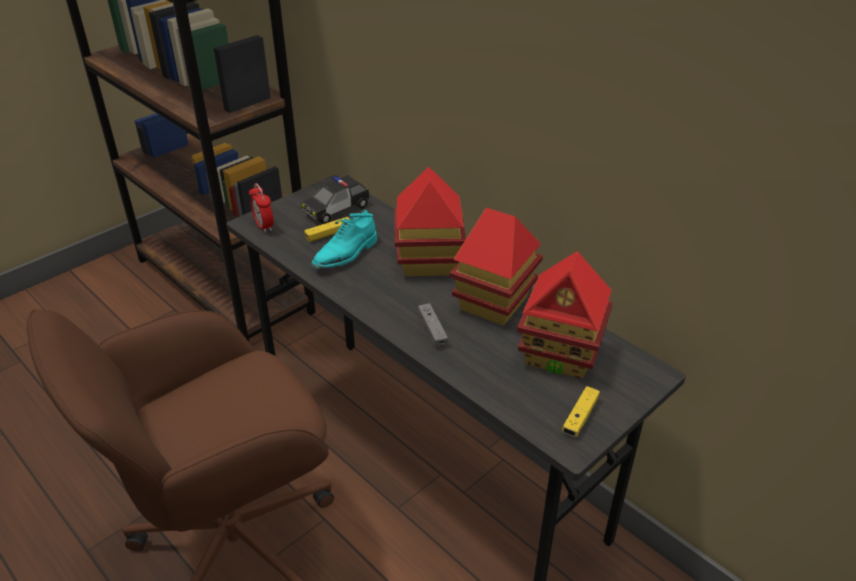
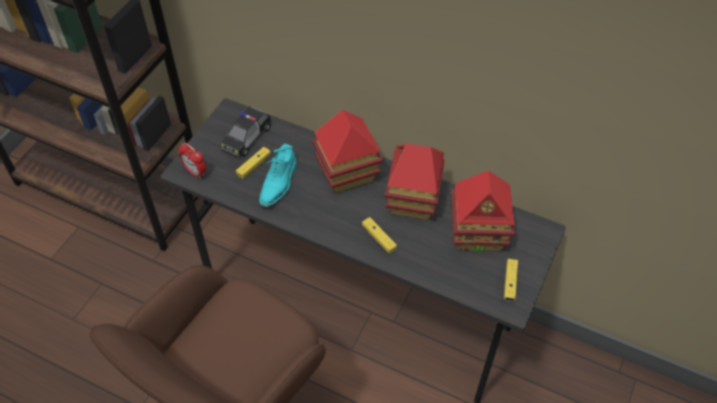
camera: 20 degrees left, 15 degrees up
(432, 330) = (379, 238): grey game controller -> yellow game controller

